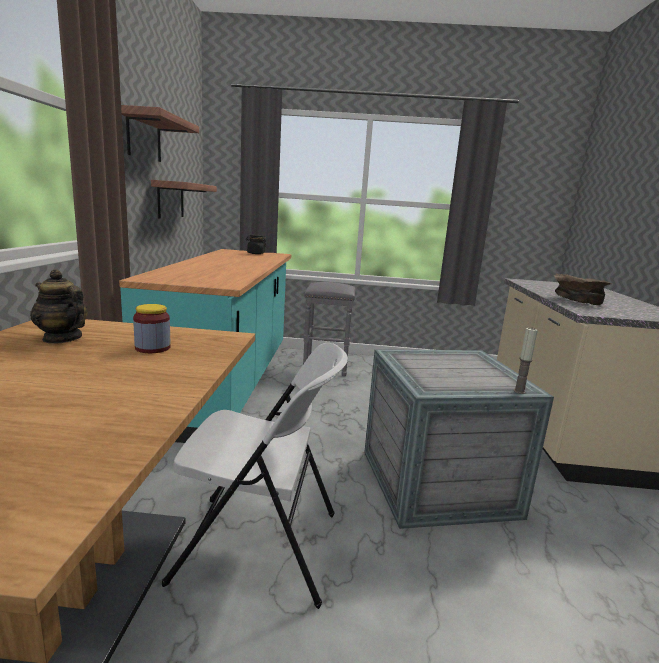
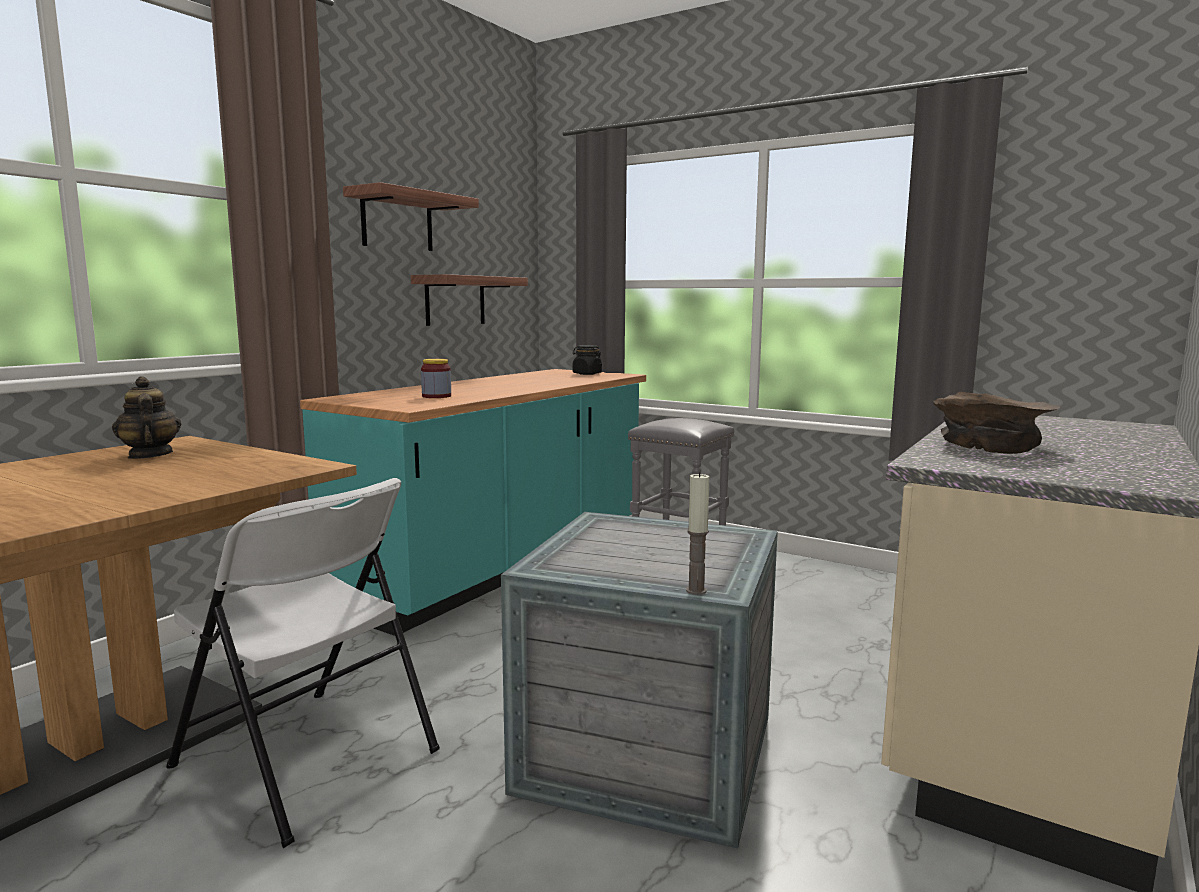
camera: 30 degrees right, 5 degrees down
(153, 348) = (205, 469): jar -> jar (436, 396)

